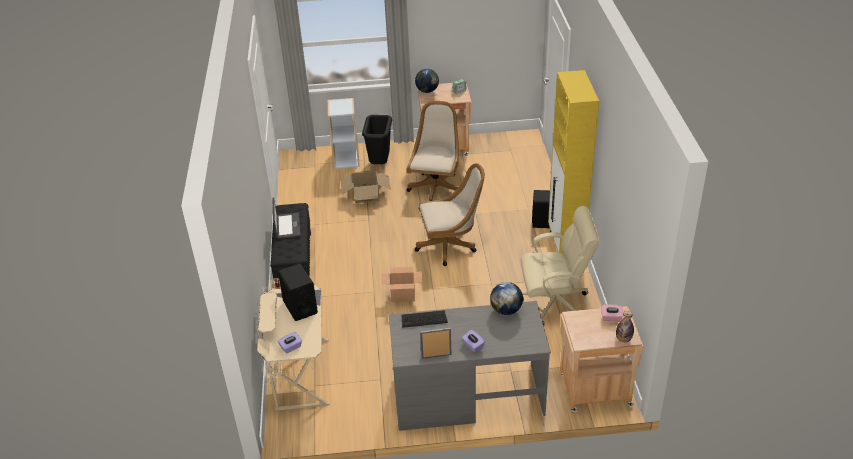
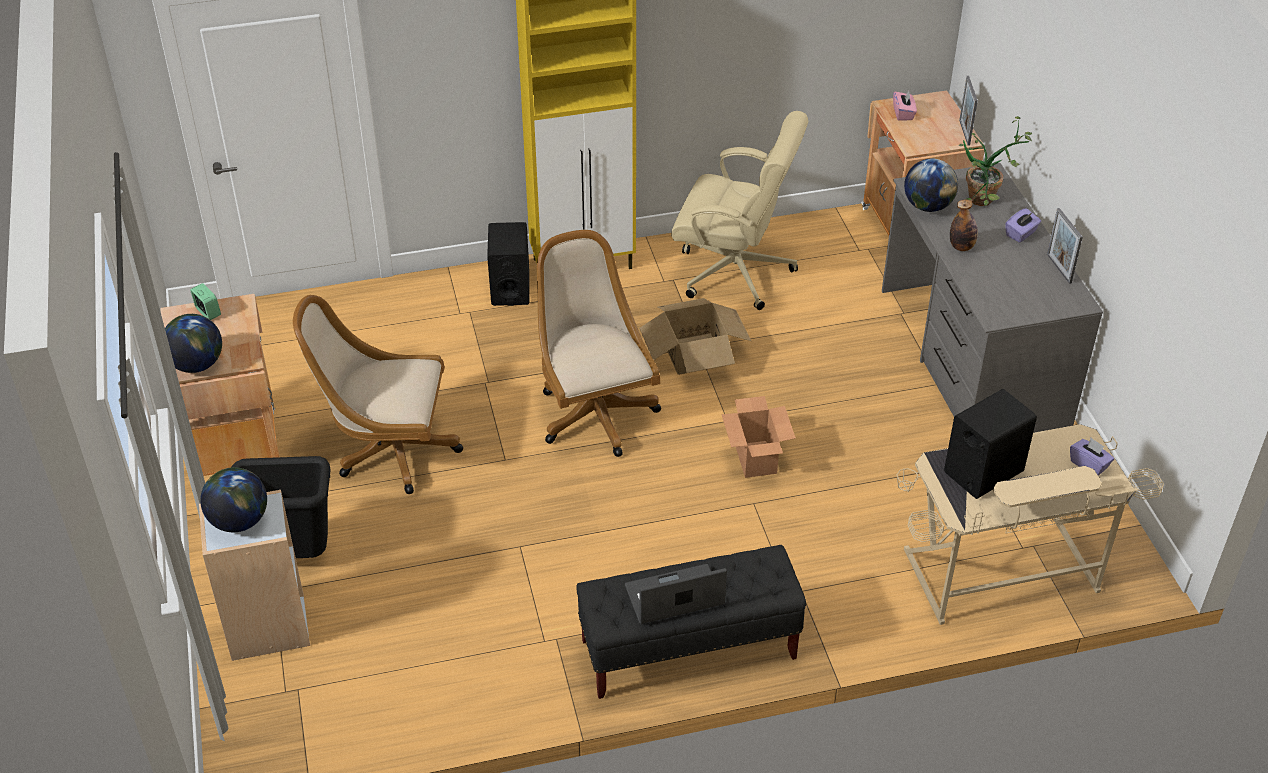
camera: 100 degrees left, 5 degrees up
(341, 105) = (239, 521): none -> globe
(366, 194) = (423, 564): cardboard box -> cardboard box (694, 353)
(424, 319) = (983, 289): keyboard -> none
(507, 337) = (986, 202): none -> potted plant
(554, 304) = (734, 272): beige office chair -> beige office chair turned 120 degrees clockwise
(588, 343) = (964, 132): none -> picture frame
(623, 339) = (943, 104): bottle -> bottle (961, 247)

